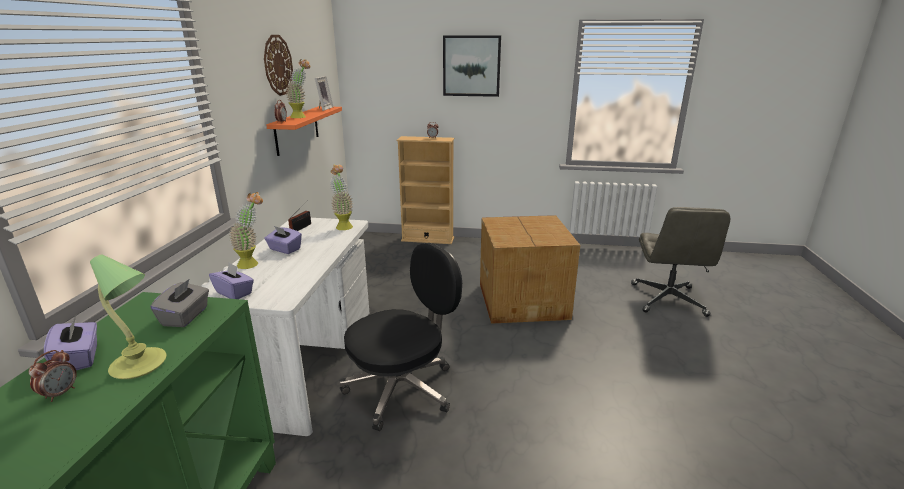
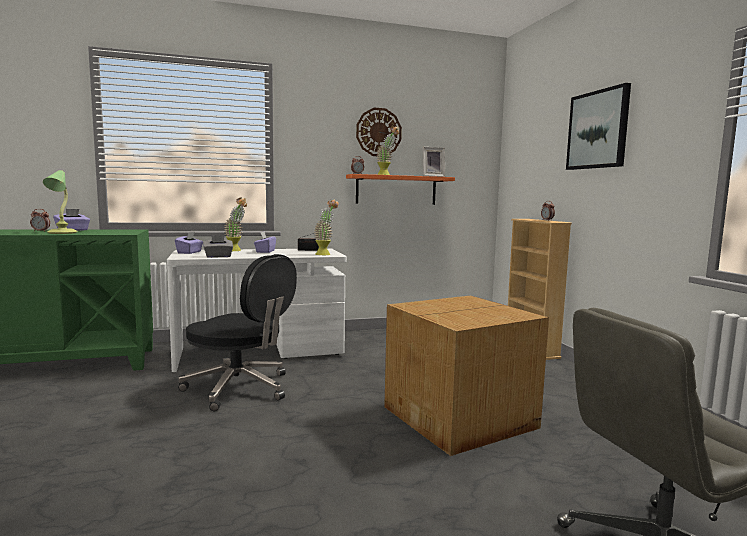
camera: 65 degrees right, 15 degrees down
(186, 316) = (115, 232): grey tissue box -> grey tissue box (218, 256)

